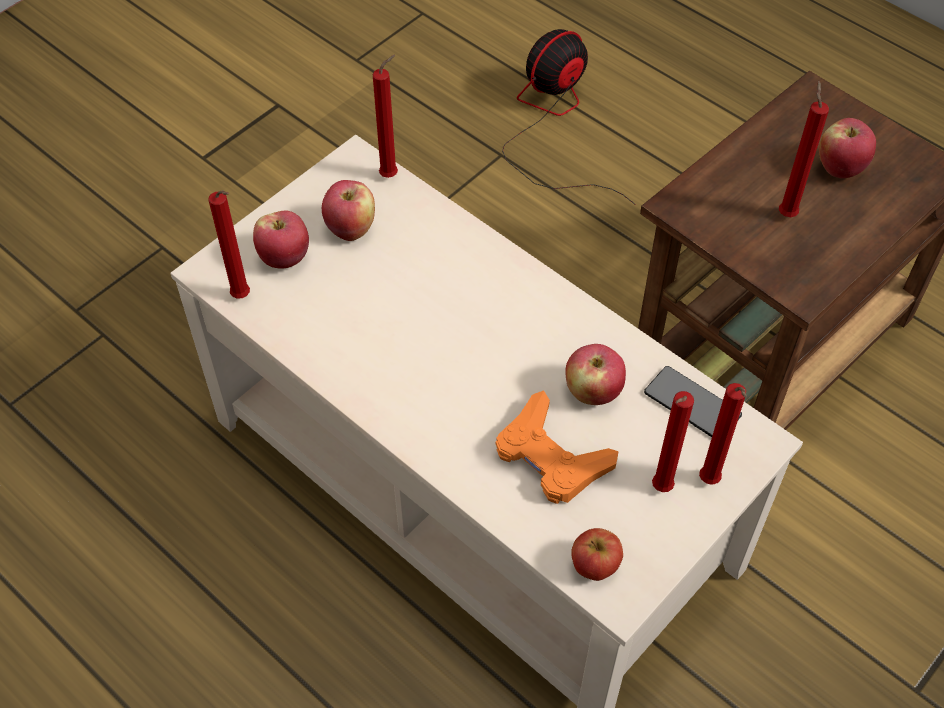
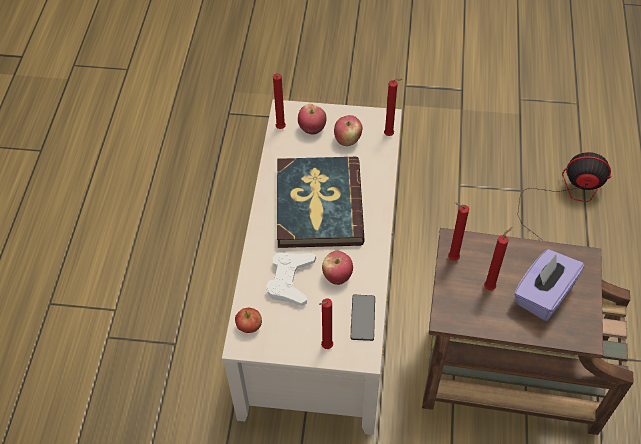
camera: 55 degrees right, 0 degrees up
(439, 337) = (318, 205): none -> book
(551, 456) = (290, 280): orange game controller -> white game controller
(659, 489) = (306, 330): red candle -> red candle (451, 258)
(840, 168) = (543, 294): apple -> purple tissue box

